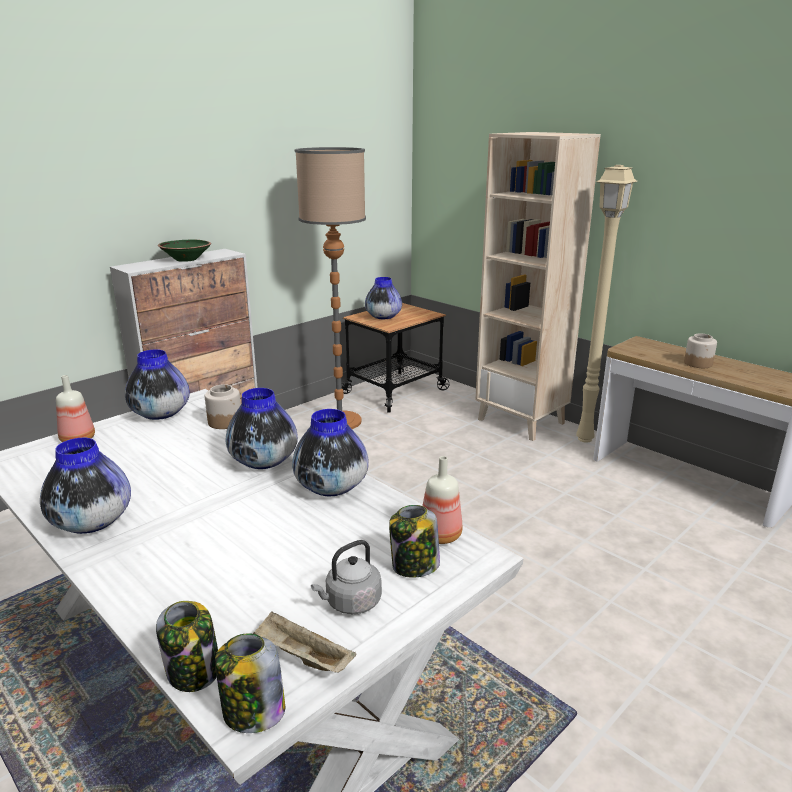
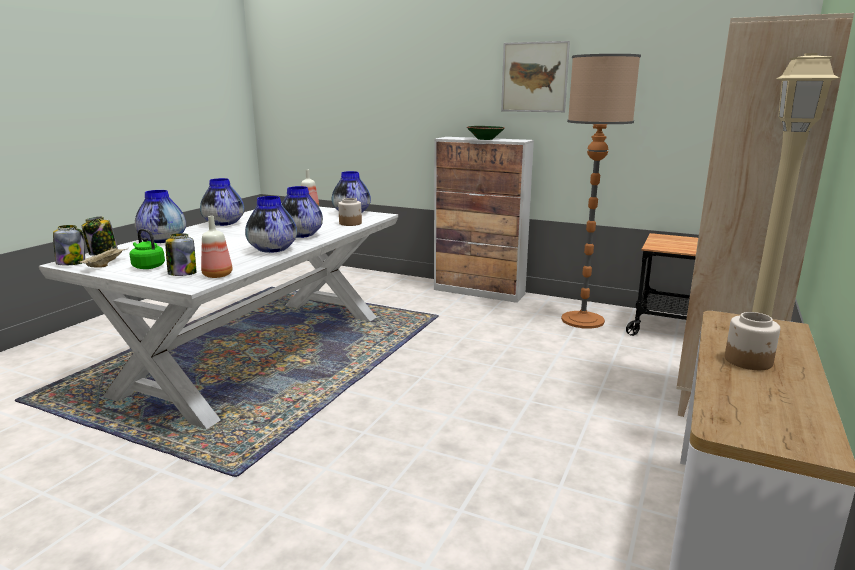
camera: 70 degrees right, 5 degrees down
(208, 172) = (534, 77): none -> picture
(350, 603) = (147, 266): grey kettle -> green kettle
(383, 317) = (678, 242): vase -> vase (163, 241)

